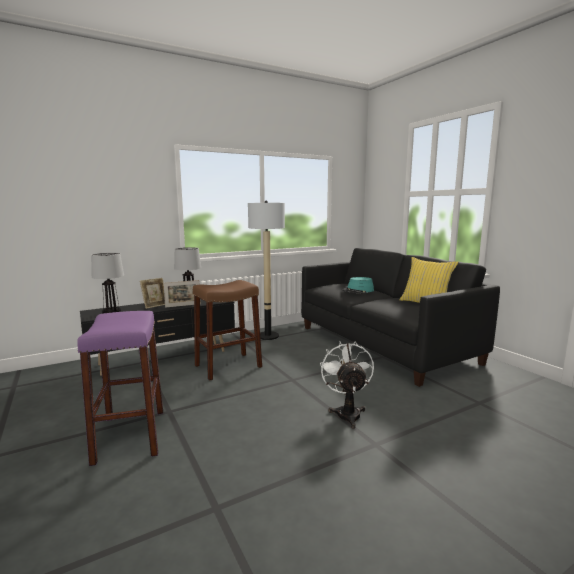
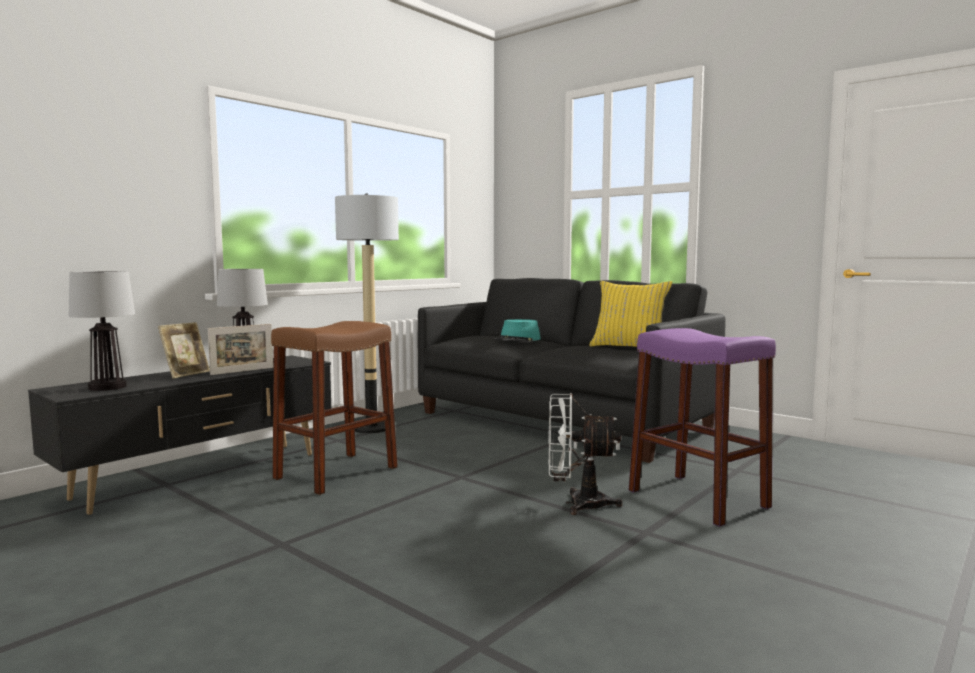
camera: 20 degrees left, 5 degrees down
(130, 436) = (237, 587): purple stool -> purple stool (698, 499)
(347, 412) = (577, 503): white fan -> white fan turned 60 degrees counterclockwise

